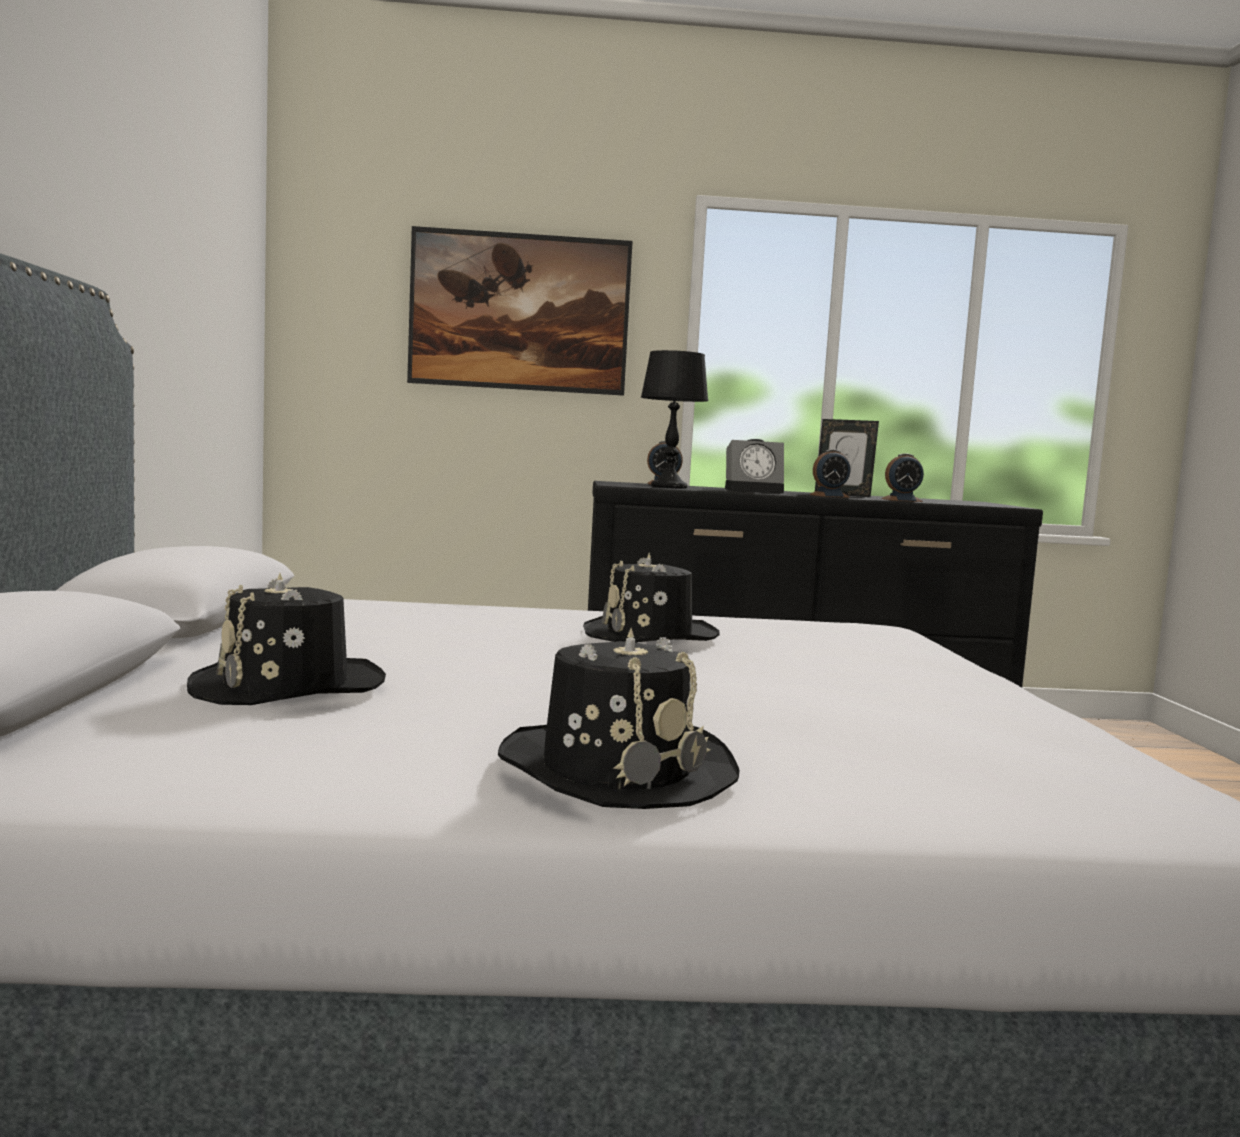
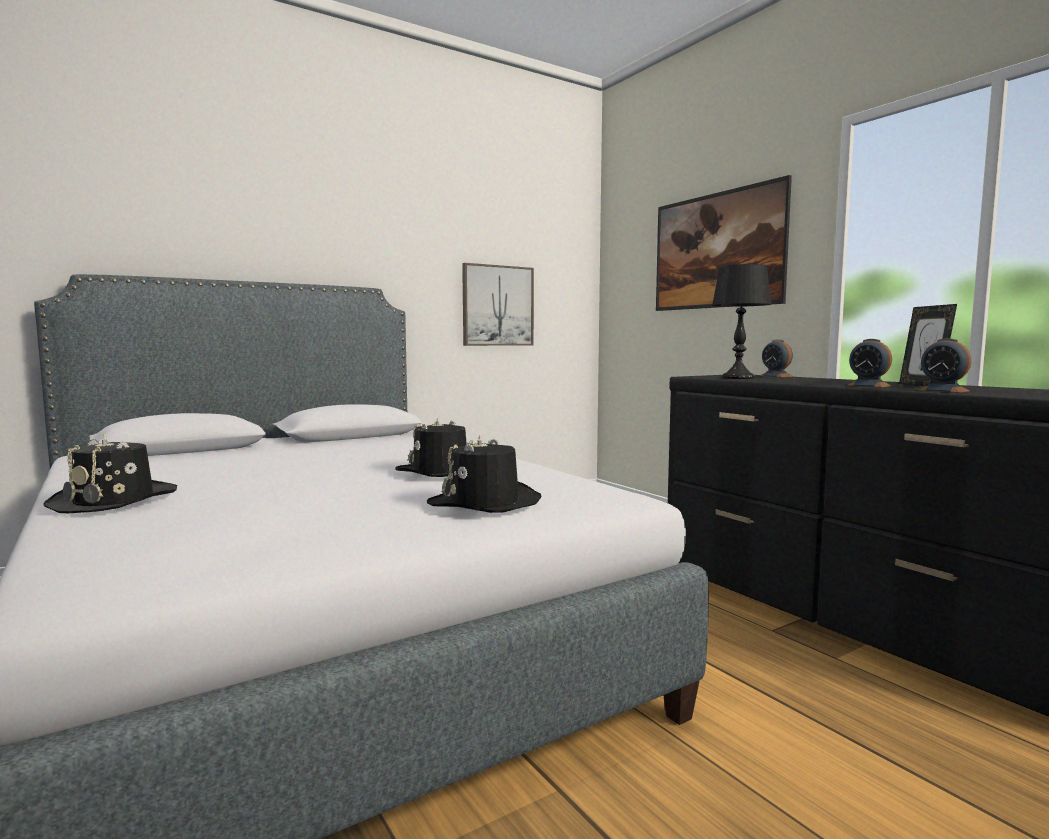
camera: 60 degrees right, 0 degrees up
(189, 346) = (497, 306): none -> picture
(288, 687) = (226, 460): black hat -> black hat (484, 503)
(755, 491) = (820, 381): alarm clock -> none

